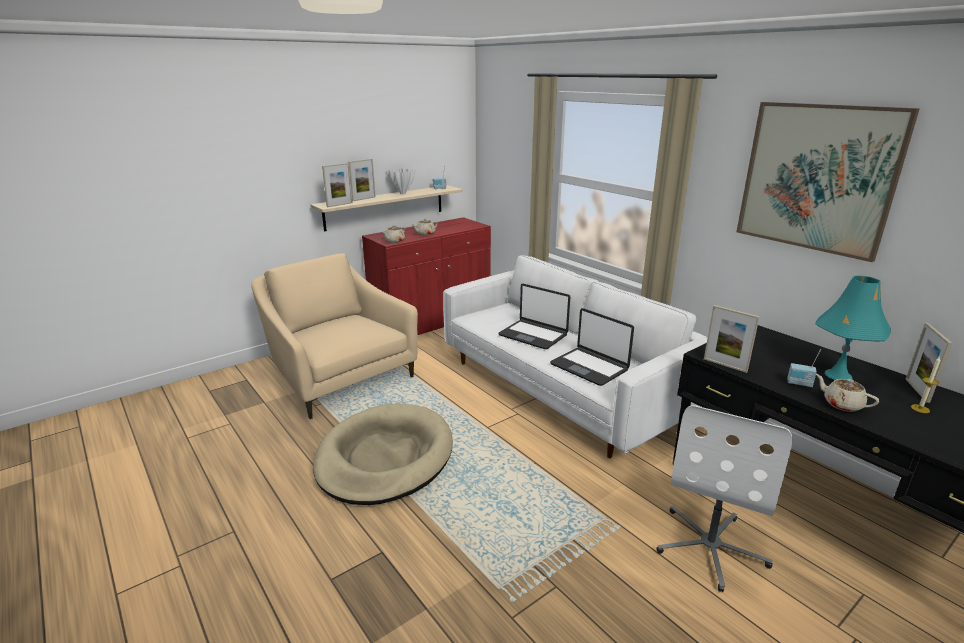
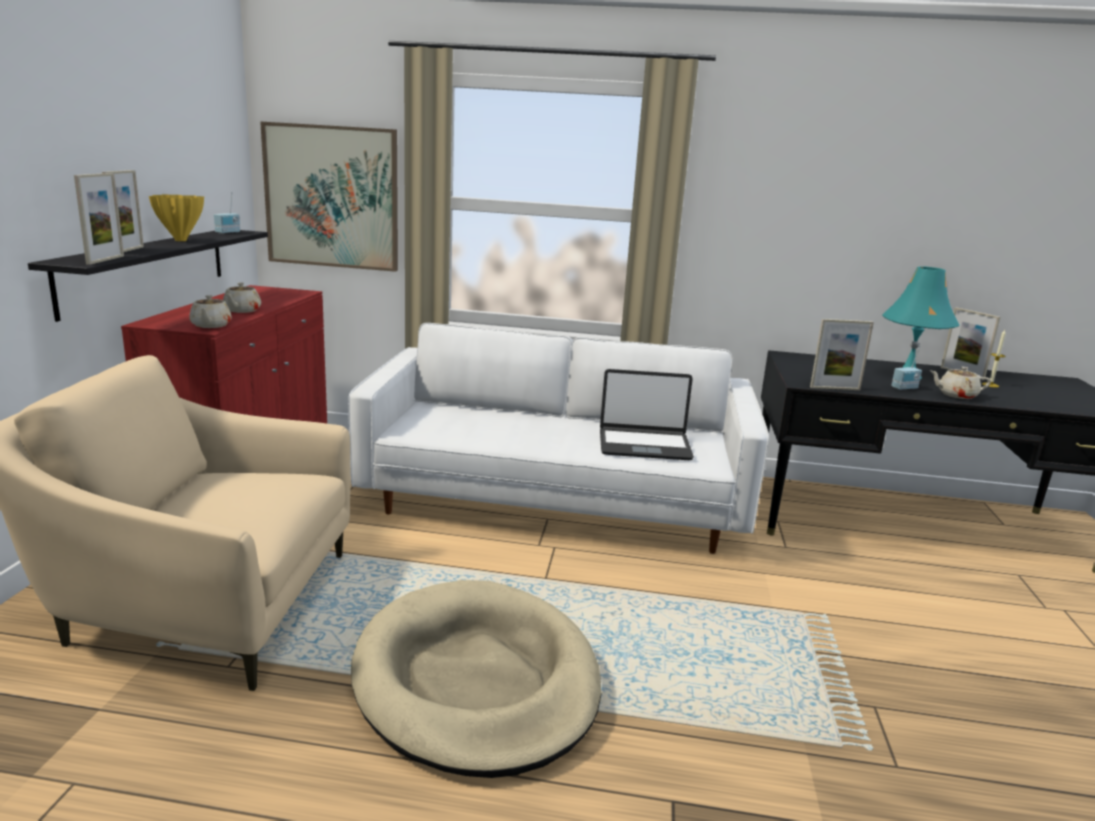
camera: 45 degrees left, 5 degrees down
(385, 207) = (147, 269): beige shelf -> black shelf
(402, 193) = (179, 240): white vase -> yellow vase
(533, 335) = (522, 429): laptop -> none
(710, 547) = (902, 593): white office chair -> none
(817, 178) = (829, 176): picture -> picture (332, 197)

